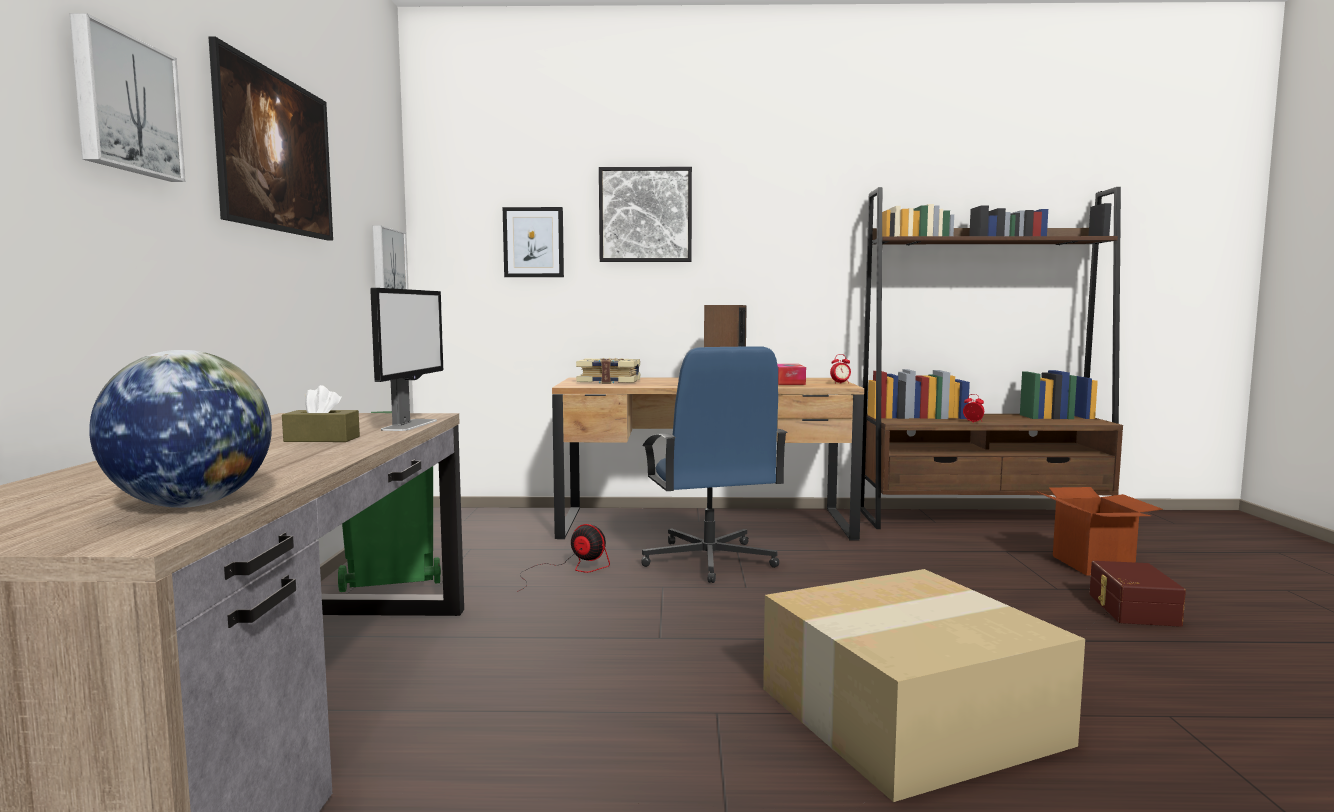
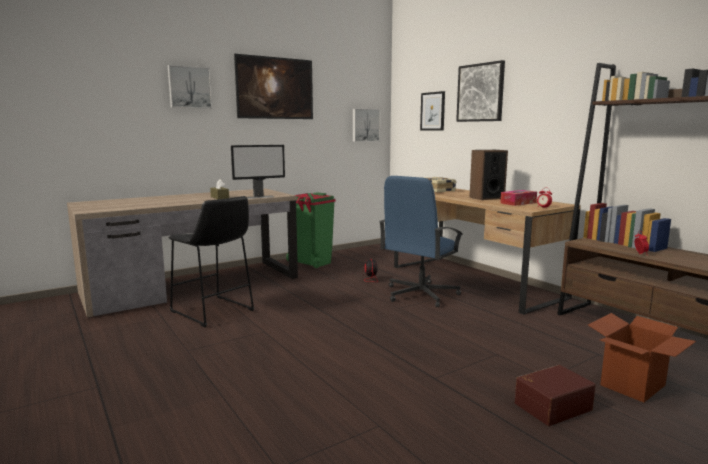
camera: 55 degrees right, 5 degrees up
(190, 505) = (121, 207): globe -> none
(519, 742) = (214, 312): none -> black stool
(910, 713) = (303, 363): cardboard box -> none

